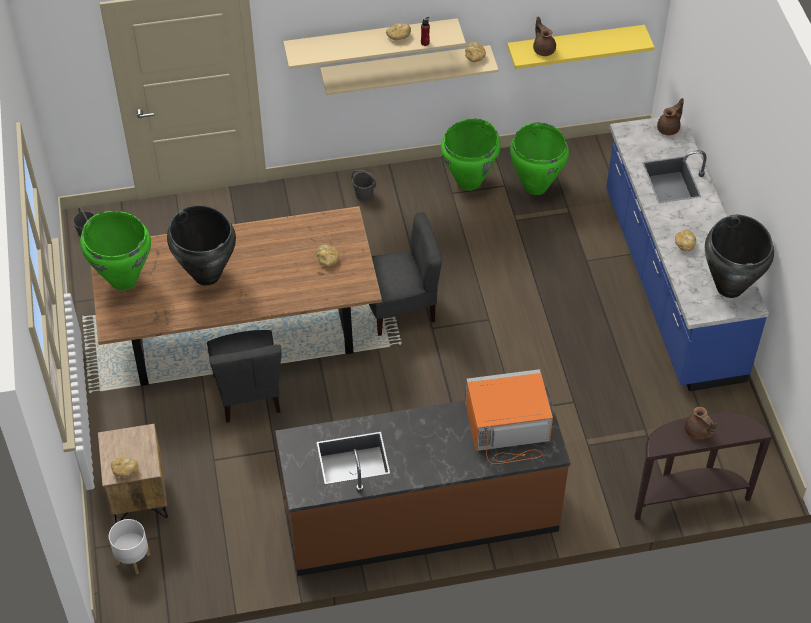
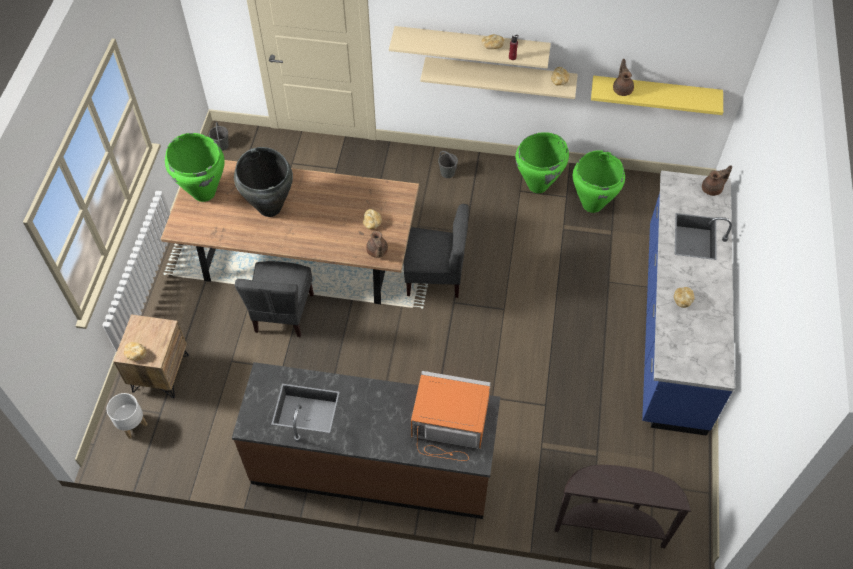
camera: 20 degrees right, 5 degrees up
(698, 431) = (621, 483): brown teapot -> brown teapot (377, 252)
(730, 288) = (707, 353): black vase -> none

